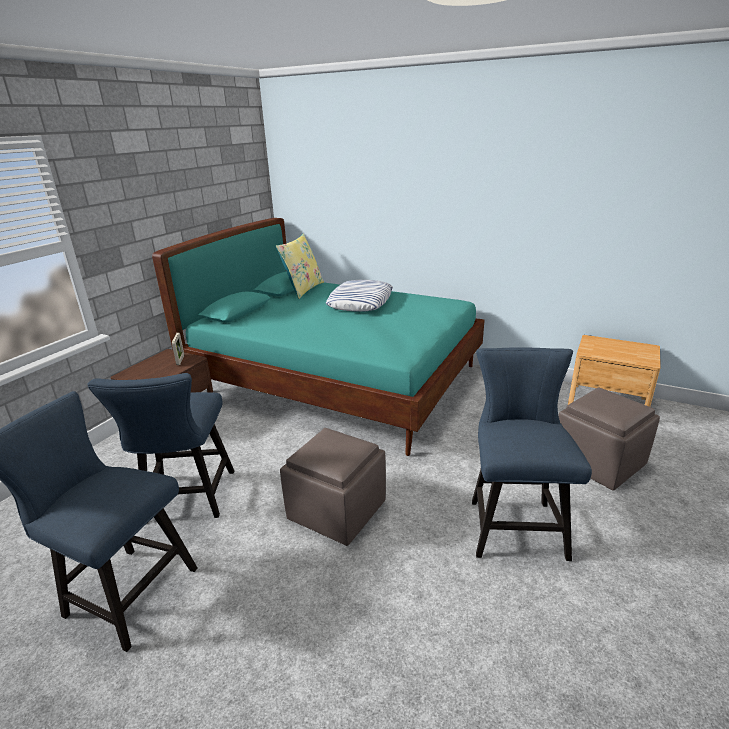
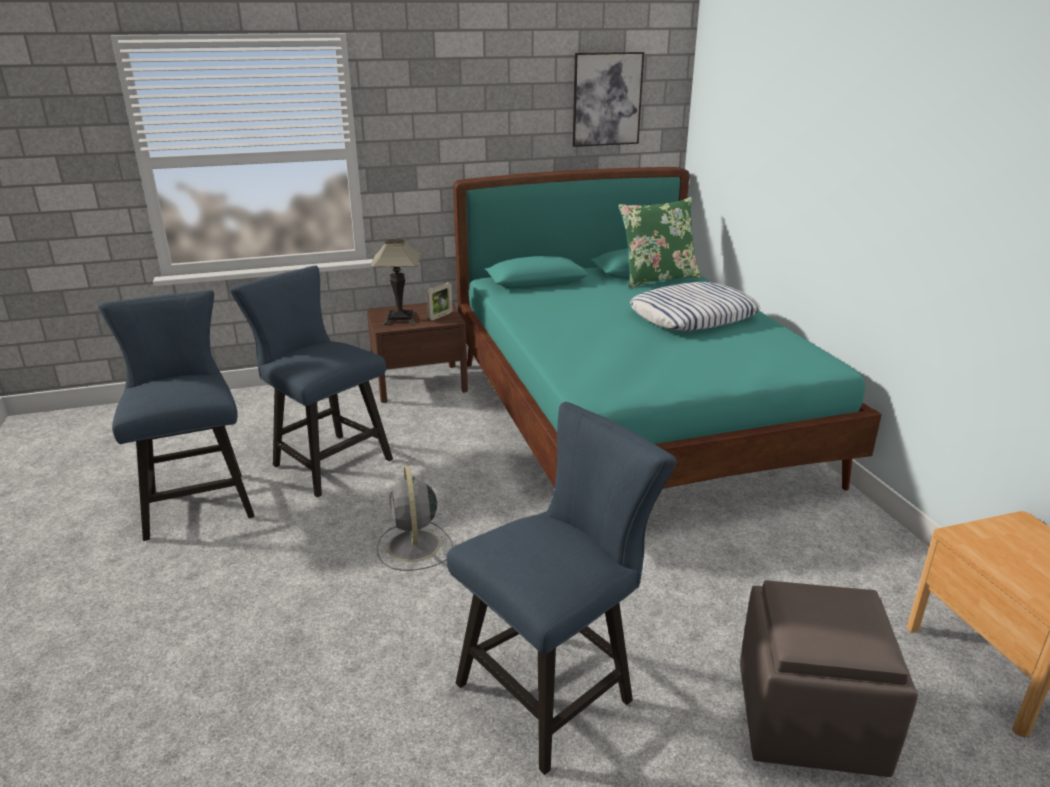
camera: 45 degrees right, 0 degrees up
(152, 373) = (400, 319): none -> table lamp
(188, 501) = (326, 460): blue chair -> blue chair turned 90 degrees clockwise
(229, 176) = (607, 99): none -> picture
(303, 289) = (657, 278): yellow pillow -> green pillow
(338, 510) = (414, 547): brown ottoman -> grey fan

